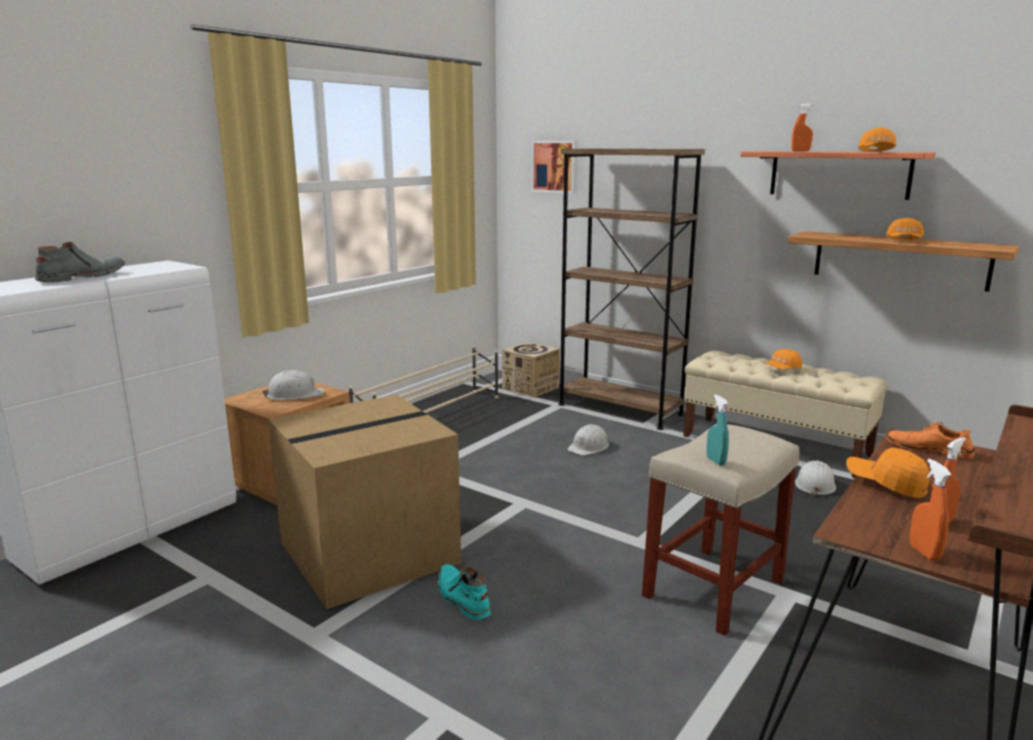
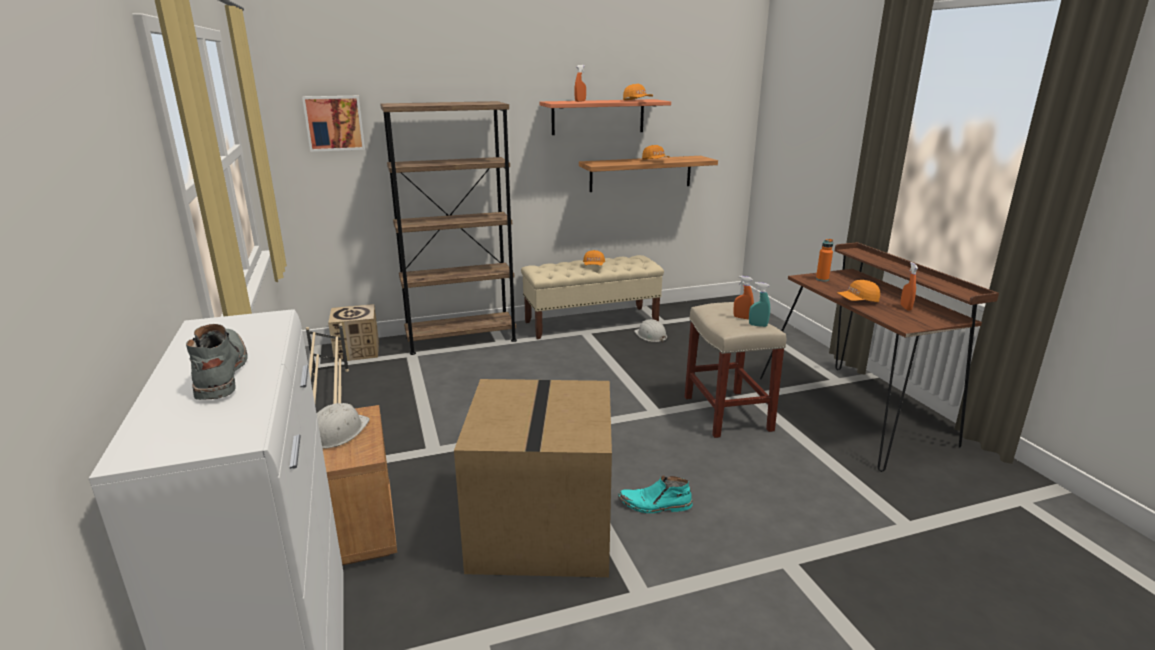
camera: 55 degrees left, 5 degrees up
(589, 447) = (502, 373): white hard hat -> none
(924, 552) = (934, 321): orange spray bottle -> orange spray bottle (742, 318)
(928, 449) = (822, 279): orange shoe -> orange bottle

